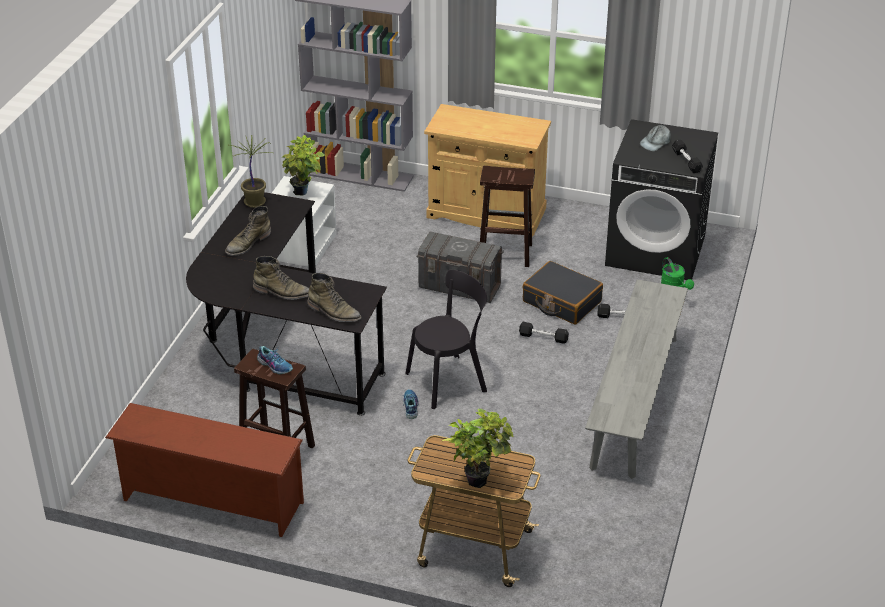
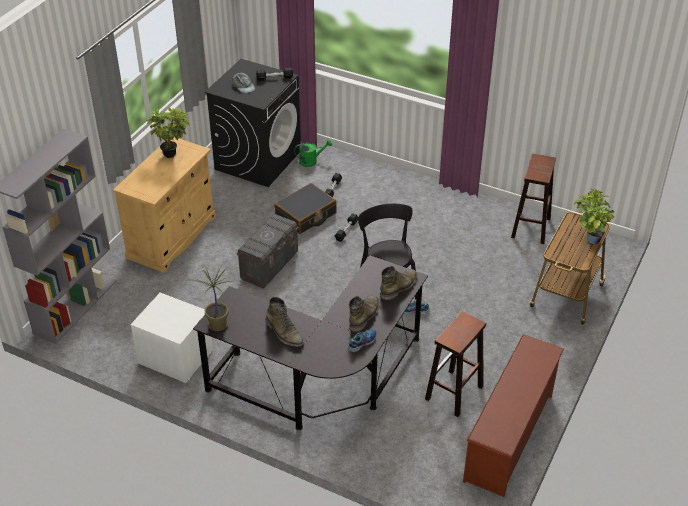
camera: 80 degrees left, 5 degrees up
(275, 365) = (460, 327): shoe -> shoe (362, 342)
(303, 193) = (167, 313): potted plant -> potted plant (173, 153)
(504, 253) = (233, 235): brown stool -> brown stool (531, 228)
(634, 401) = (427, 200): grey bench -> none

